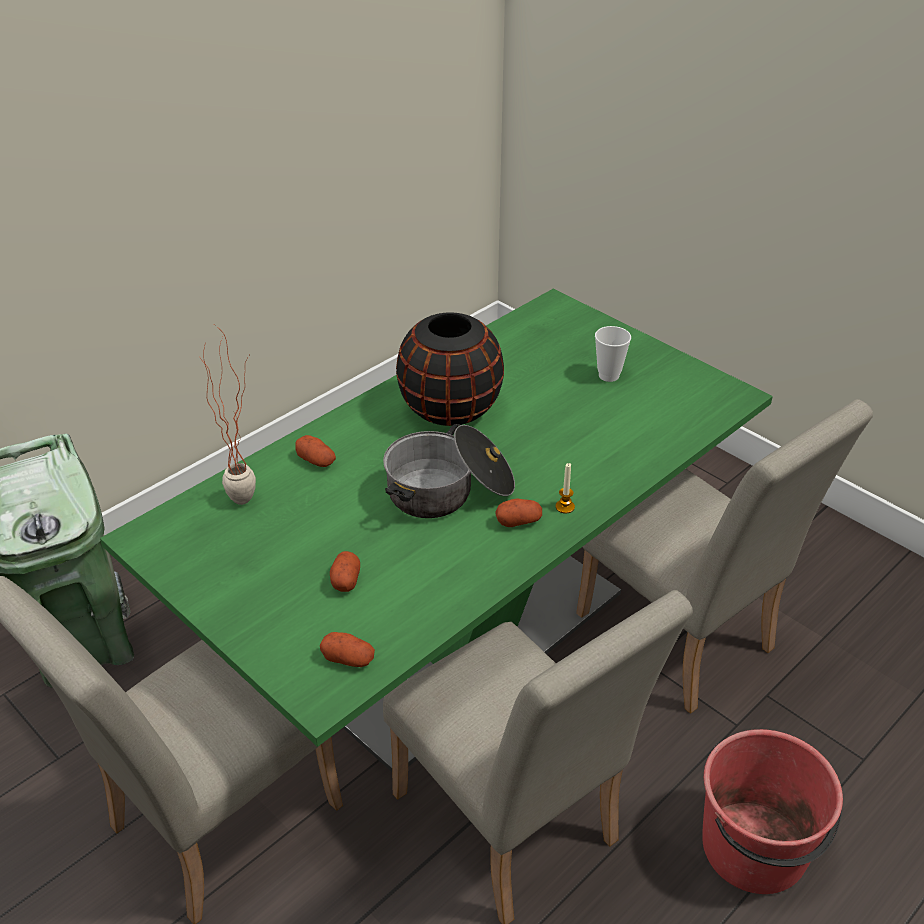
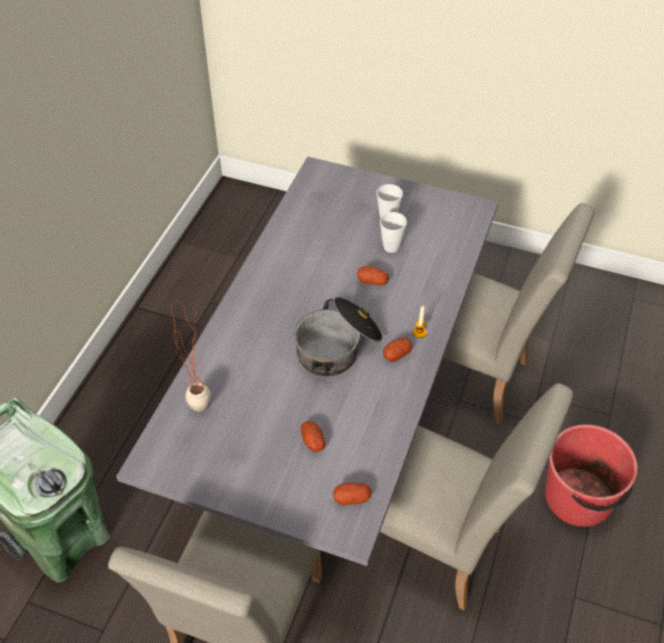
camera: 25 degrees left, 10 degrees up
(316, 460) = (231, 356): potato -> potato (372, 281)
(450, 409) = (299, 282): black vase -> none
(461, 637) = (332, 428): green dining table -> grey dining table
(592, 406) = (391, 247): none -> cup

